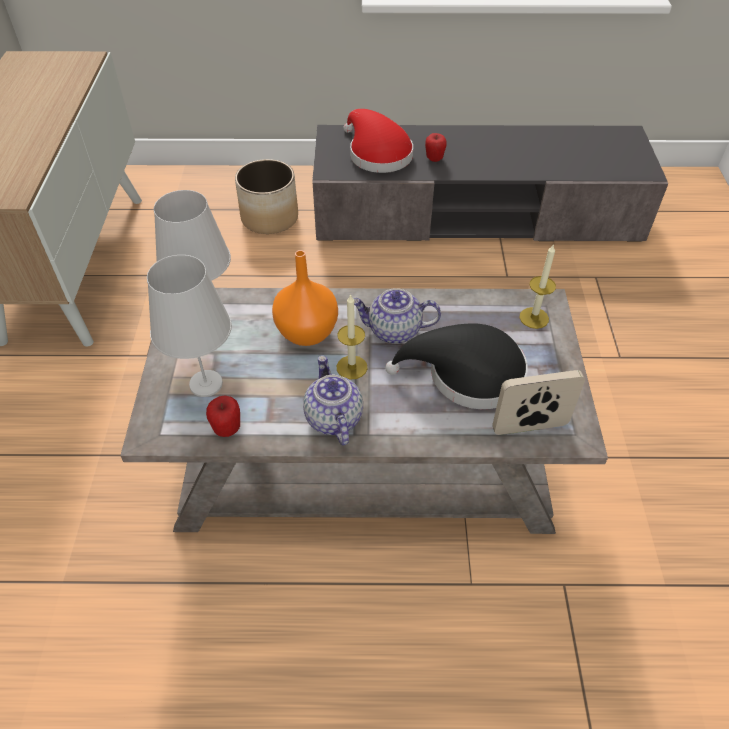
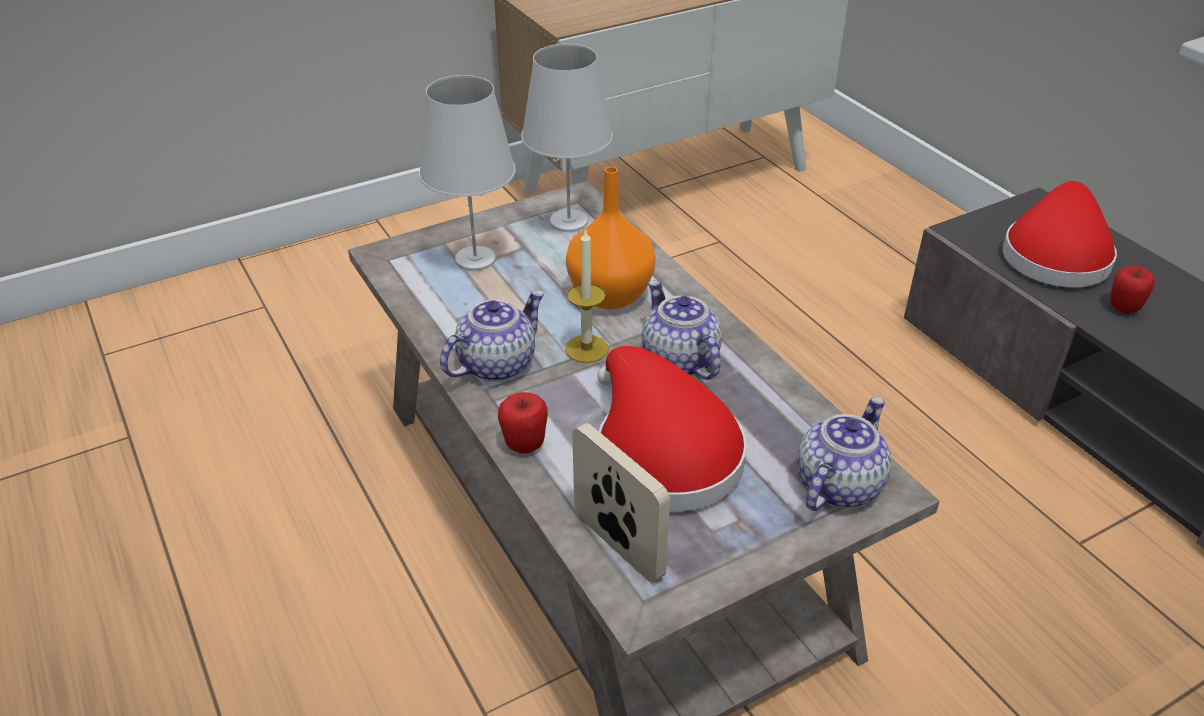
camera: 60 degrees right, 10 degrees down
(227, 429) = (425, 297): apple -> apple (524, 445)
(270, 217) = (898, 267): planter -> none
(467, 374) = (661, 452): black hat -> red hat
(534, 318) = (837, 484): candle -> teapot

